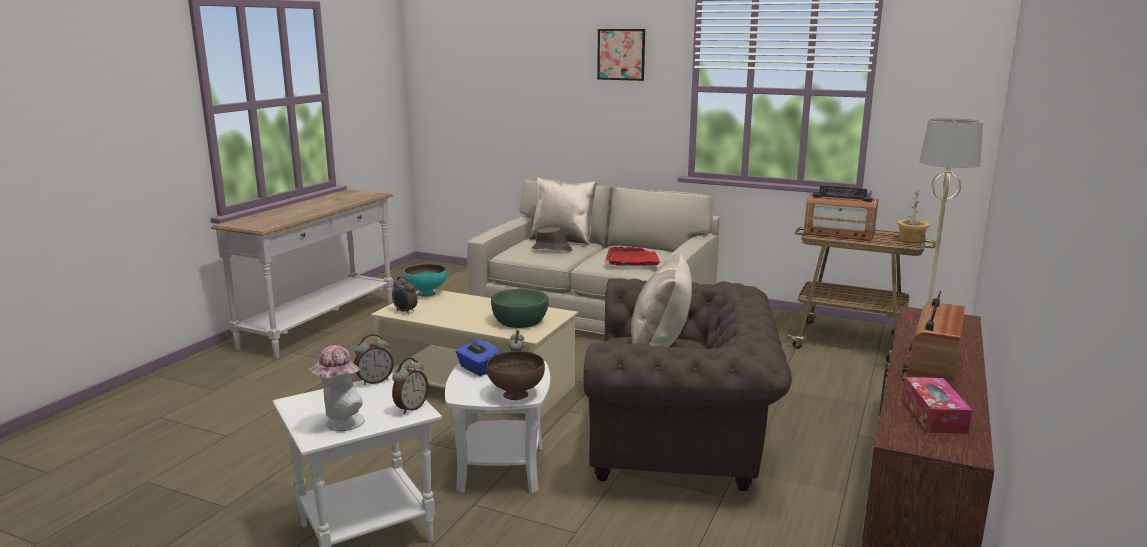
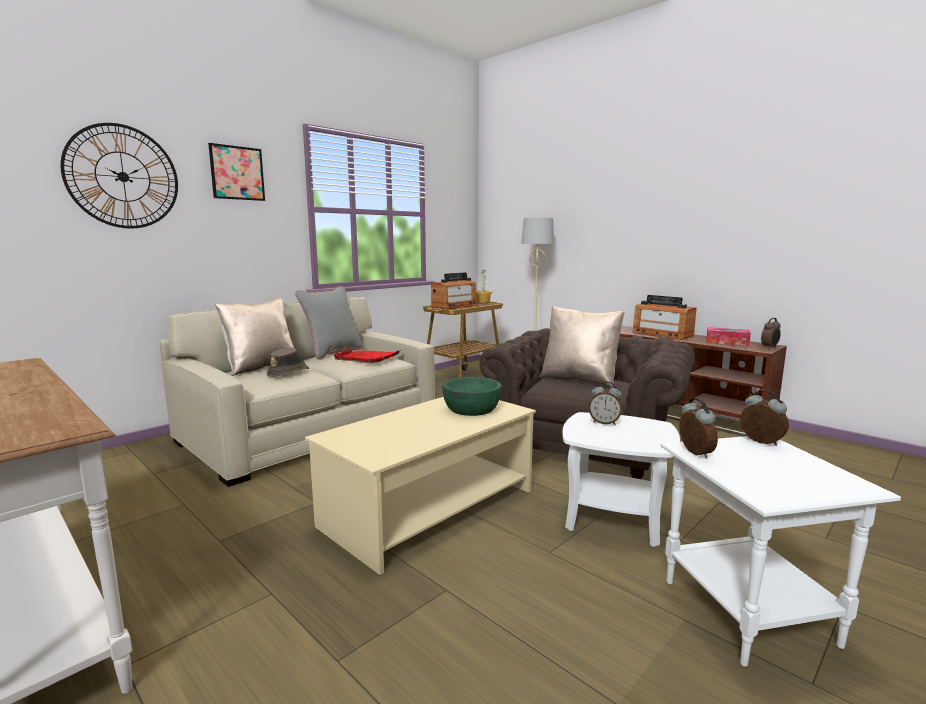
camera: 70 degrees left, 5 degrees down
(340, 424) = (818, 473): hat -> none
(405, 312) = (390, 452): alarm clock -> alarm clock (769, 347)
(426, 294) = (334, 437): turquoise bowl -> none
(477, 369) = (591, 435): blue tissue box -> none
(516, 394) = (655, 427): brown bowl -> none
(534, 64) = (123, 177): none -> wall clock
(642, 247) = (333, 352): none -> grey pillow

